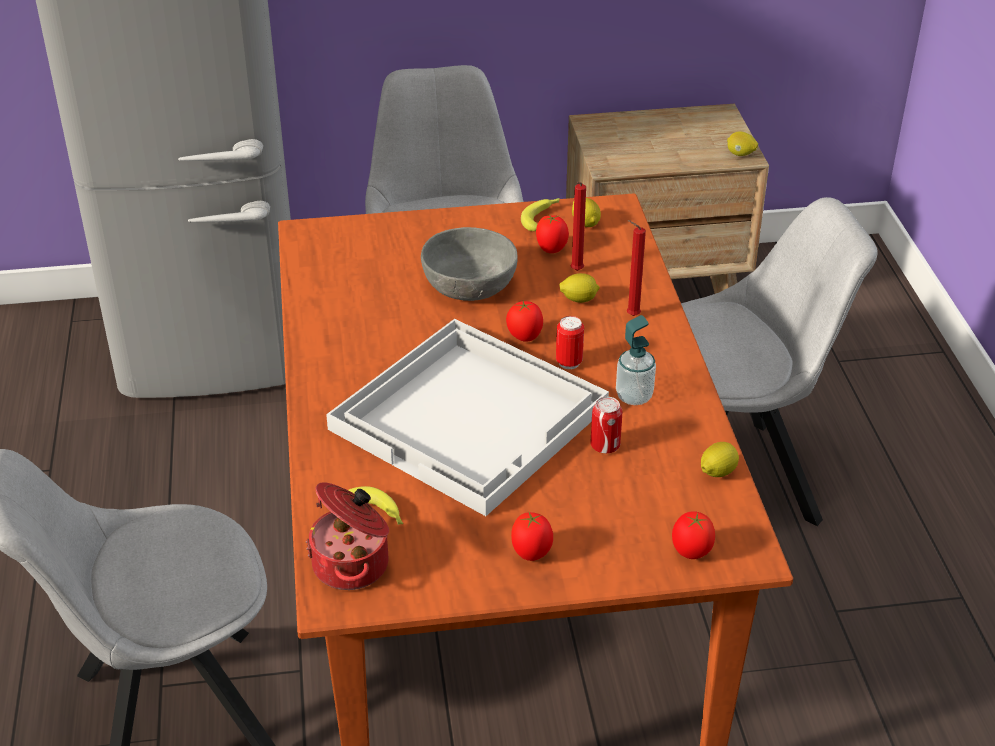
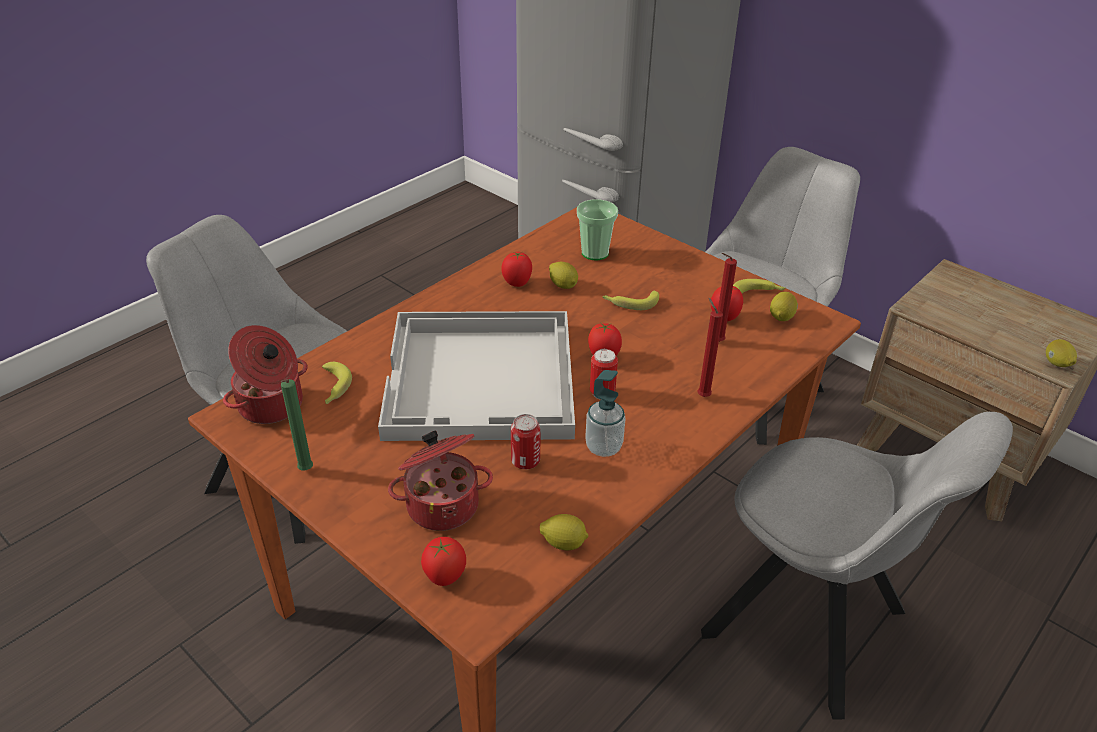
camera: 50 degrees right, 0 degrees up
(371, 262) = (595, 253): none -> cup
(470, 284) = (630, 303): grey bowl -> banana
(476, 580) = (305, 471): none -> green candle
(531, 554) = (359, 485): tomato -> tomato (517, 283)
(578, 299) = (684, 360): lemon -> lemon (563, 285)
(607, 516) = (442, 504): none -> cooking pot

